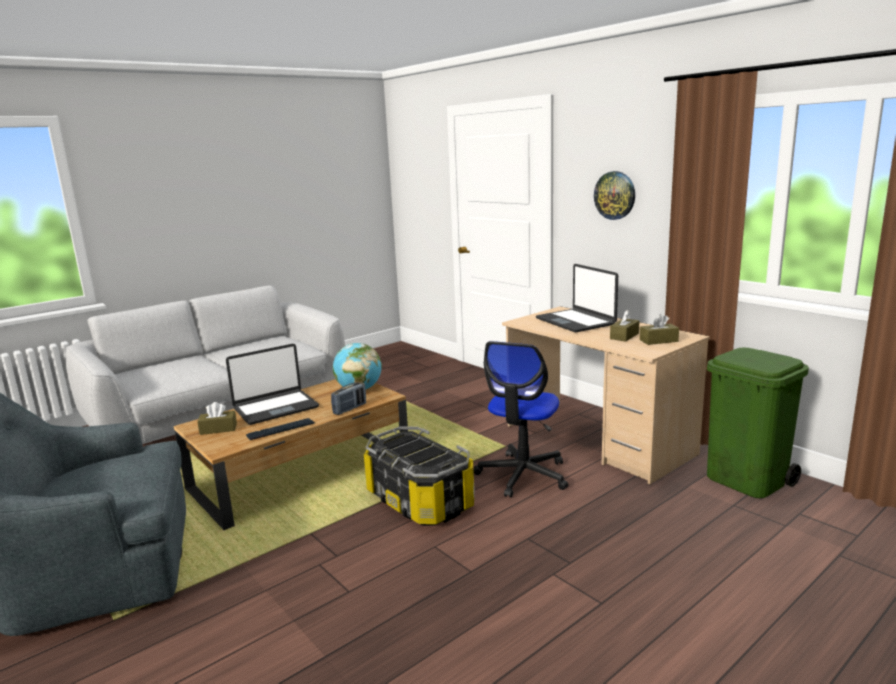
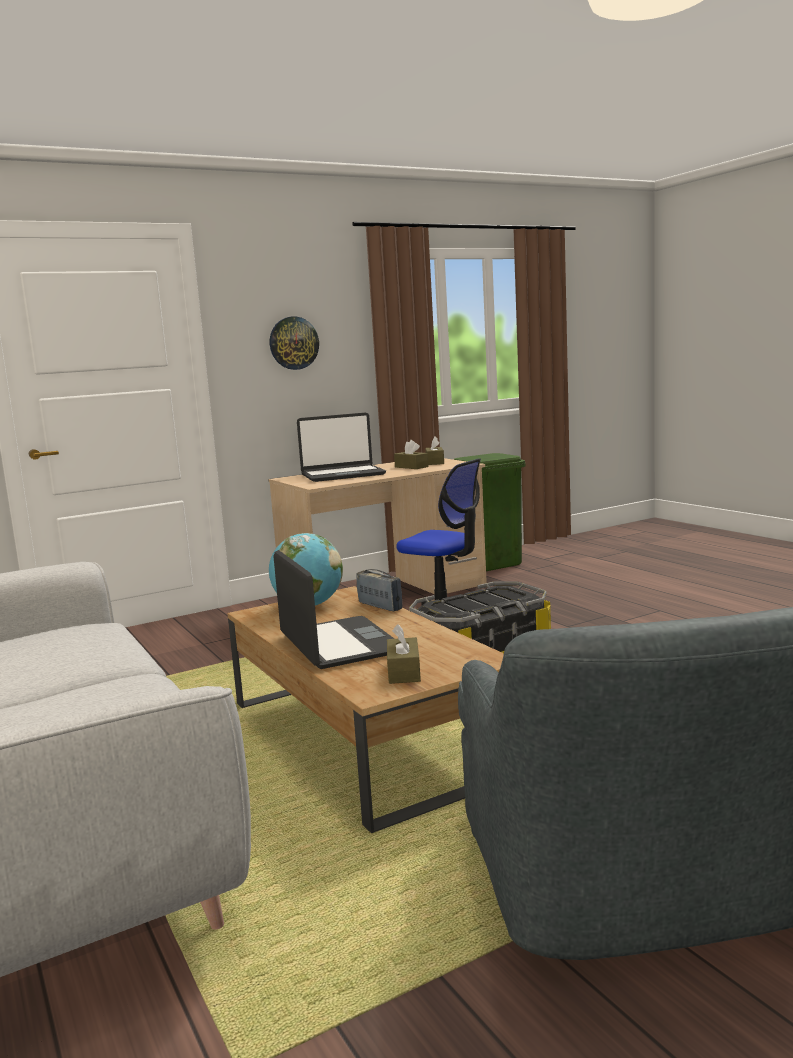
camera: 80 degrees left, 5 degrees down
(281, 430) = (433, 634): keyboard -> none

